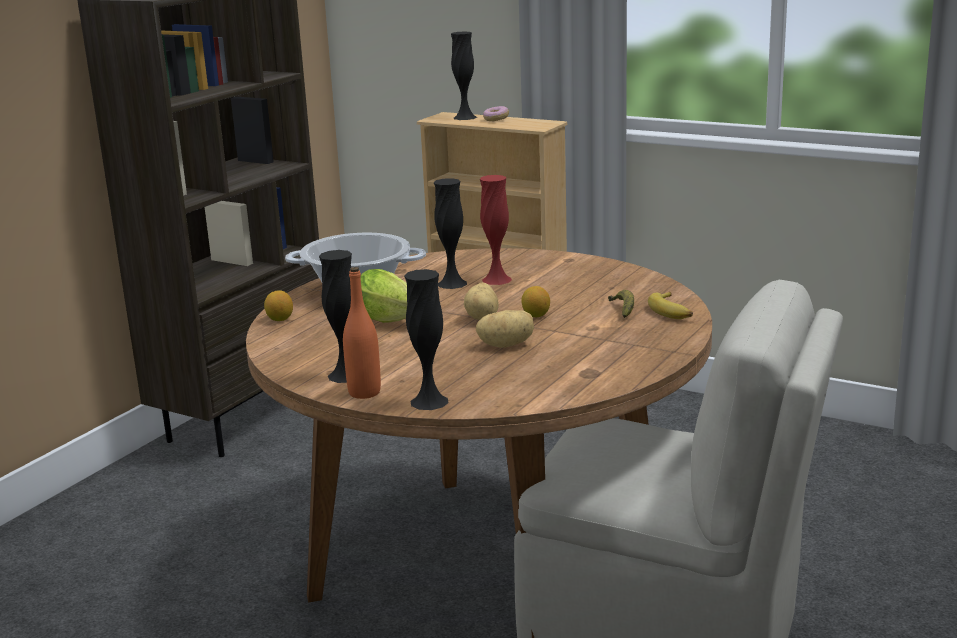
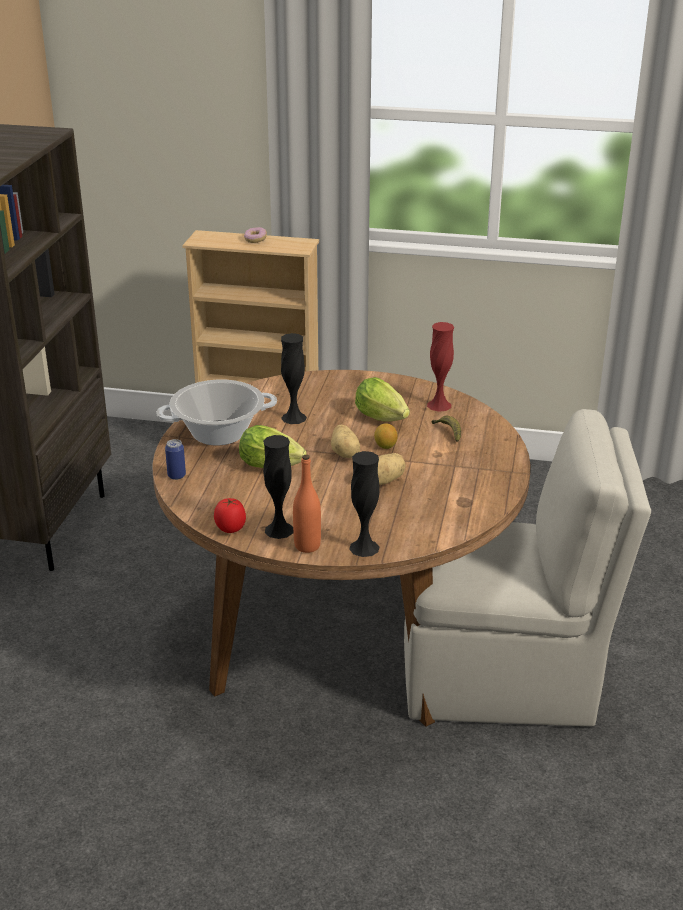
camera: 20 degrees left, 10 degrees up
(279, 319) = (176, 475): lemon -> can
(293, 368) = (230, 528): none -> tomato
(465, 117) = (224, 238): black vase -> none
(496, 280) = (327, 409): red vase -> red vase (439, 405)
(554, 293) = (384, 419): none -> lettuce
(672, 312) = (486, 430): banana -> none

